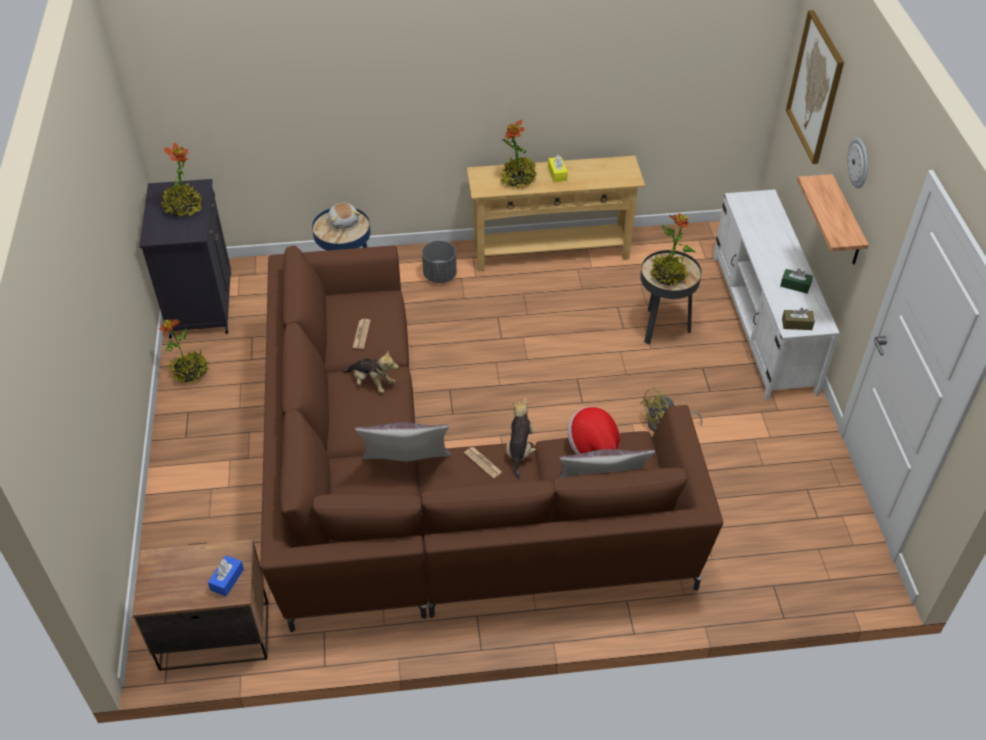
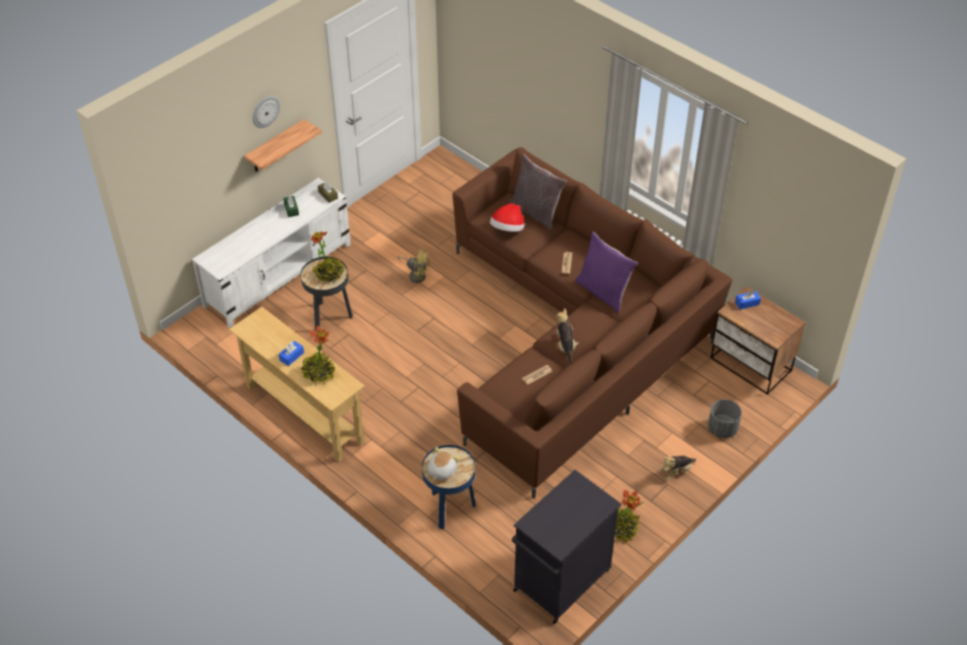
camera: 130 degrees left, 0 degrees up
(183, 208) = (560, 512): potted plant -> none
(407, 468) = (603, 292): grey pillow -> purple pillow
(439, 275) = (390, 460): grey planter -> grey planter (722, 429)
(519, 450) = (541, 256): plush toy -> plush toy (676, 472)
(557, 174) = (291, 356): yellow tissue box -> blue tissue box
(815, 87) = (187, 160): picture -> none

